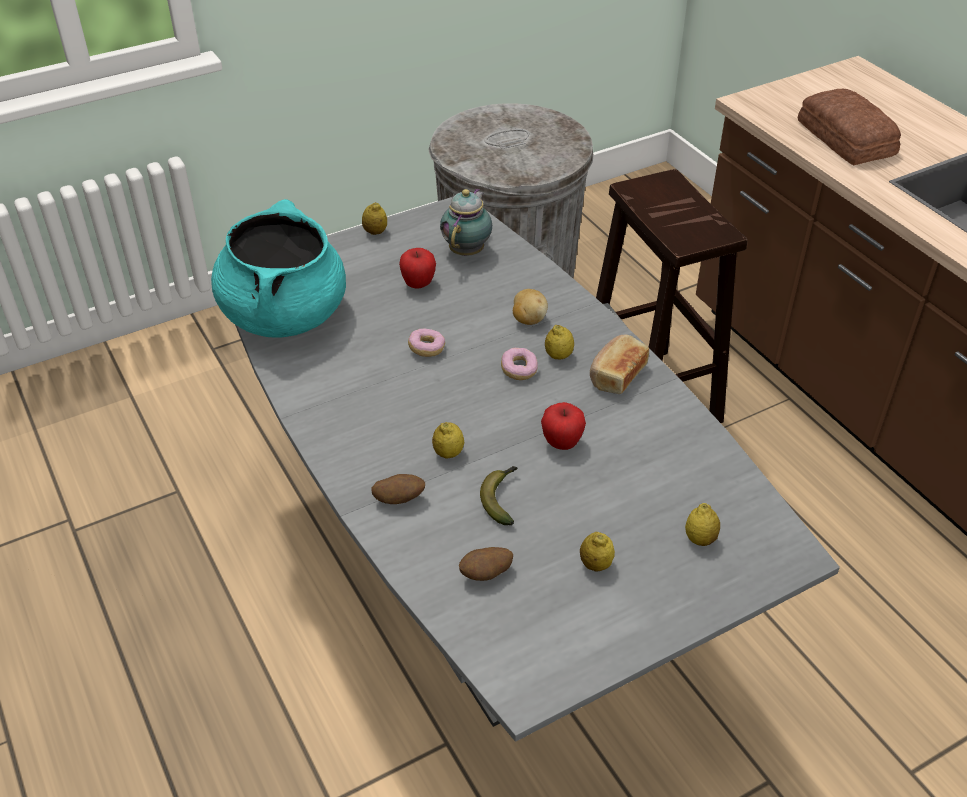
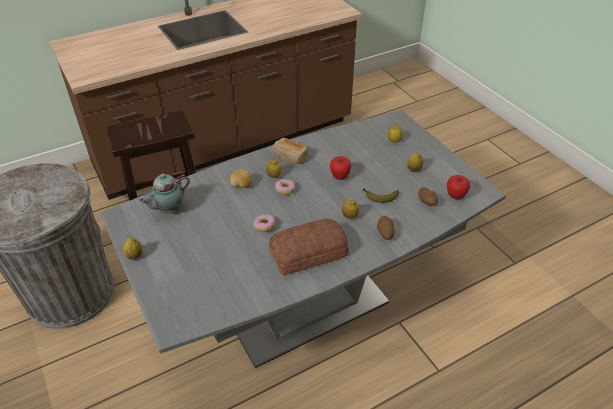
camera: 90 degrees left, 0 degrees up
(284, 315) = (222, 298): turquoise cooking pot -> none
(418, 284) = (200, 232): apple -> apple (455, 196)
(468, 250) = (168, 210): teapot -> teapot turned 60 degrees counterclockwise
(844, 139) = (134, 55): bread -> bread (309, 253)

